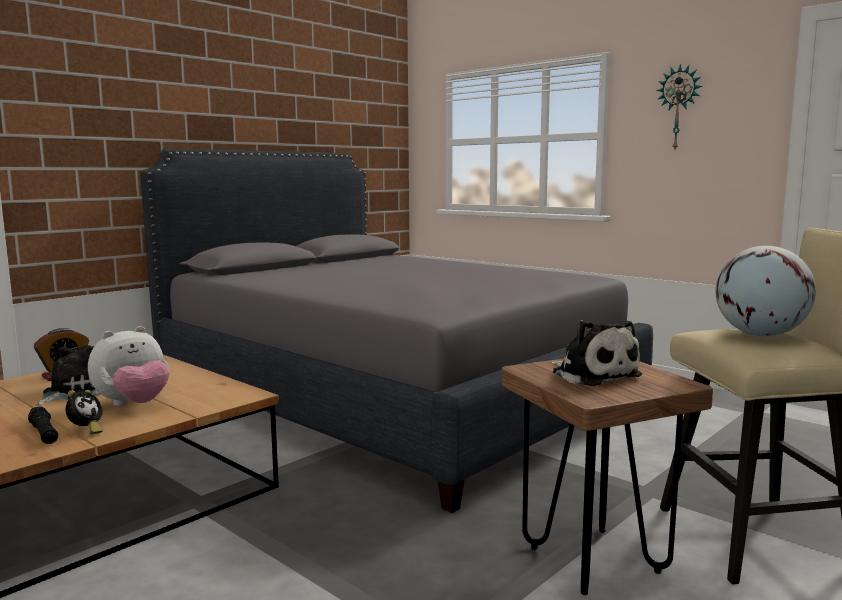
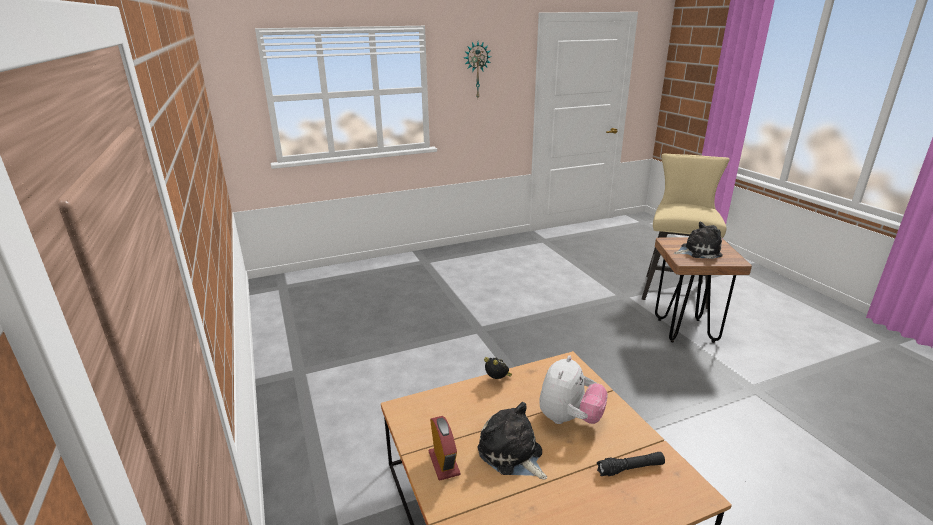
camera: 65 degrees left, 15 degrees up
(86, 431) = (629, 445): alarm clock -> alarm clock (497, 380)
(134, 404) = (569, 418): plush toy -> plush toy turned 45 degrees clockwise
(391, 399) = (431, 330): grey bed -> none
(760, 335) = (691, 208): globe -> none

